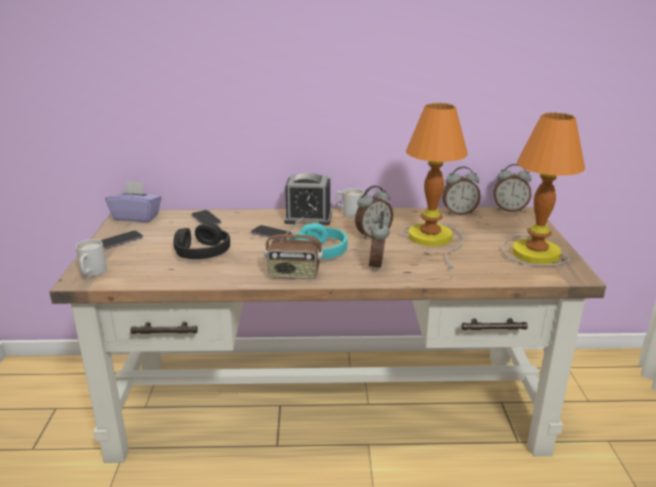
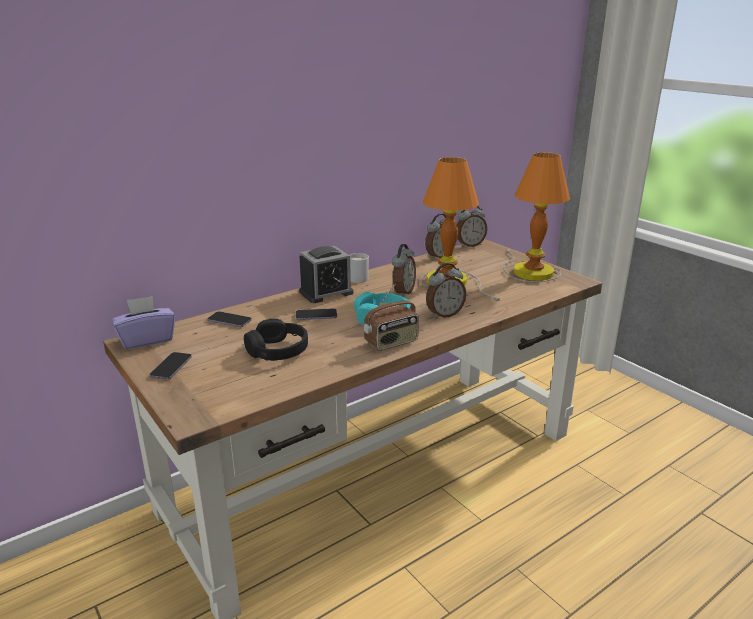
camera: 35 degrees left, 0 degrees up
(91, 273) = (195, 407): white mug -> none
(378, 265) = (444, 314): alarm clock -> alarm clock turned 90 degrees counterclockwise

